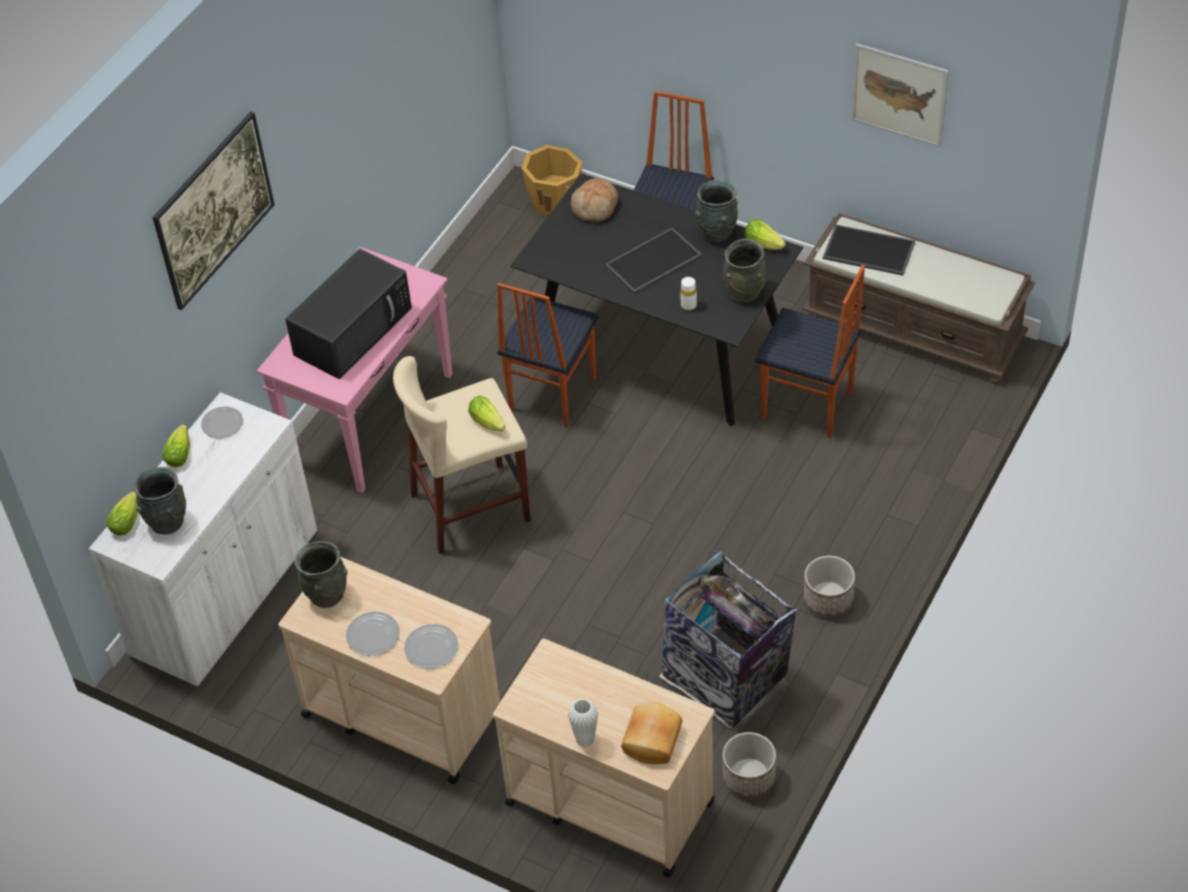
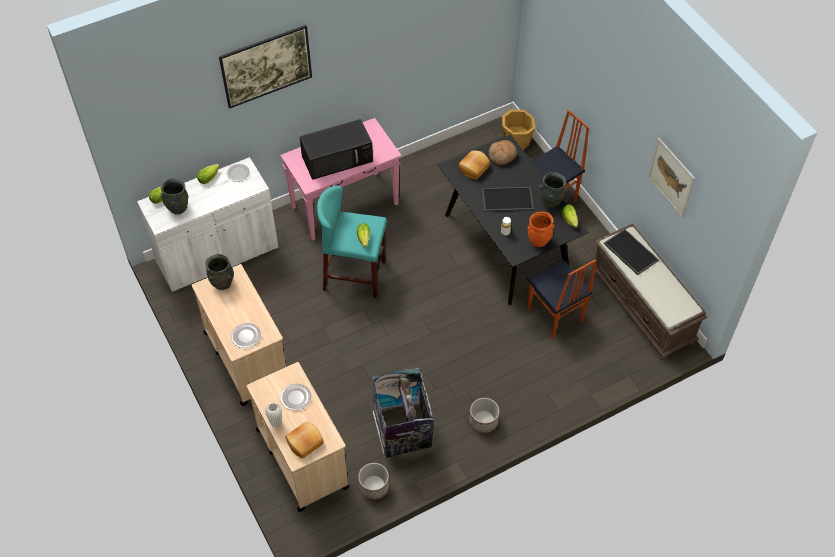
camera: 30 degrees right, 5 degrees up
(373, 635) = (226, 314): plate -> plate (296, 398)
(470, 507) = (354, 275): beige stool -> turquoise stool
(551, 394) = (436, 239): chair -> none
(567, 244) = (473, 168): none -> bread
(744, 291) = (539, 240): grey vase -> orange vase

